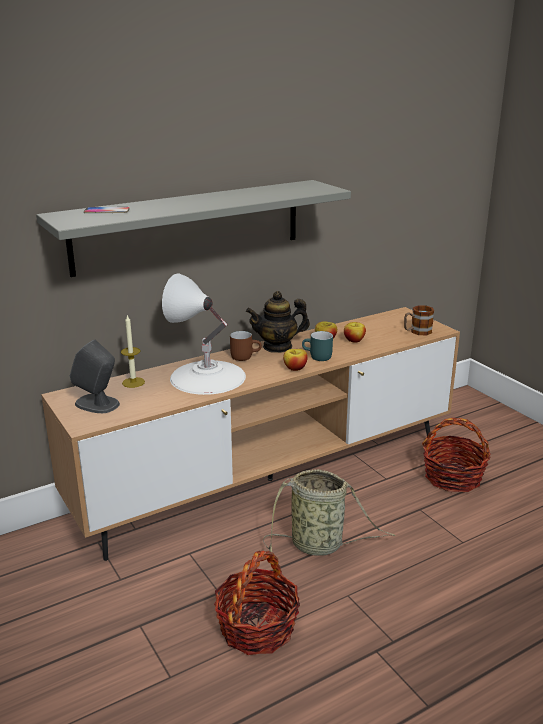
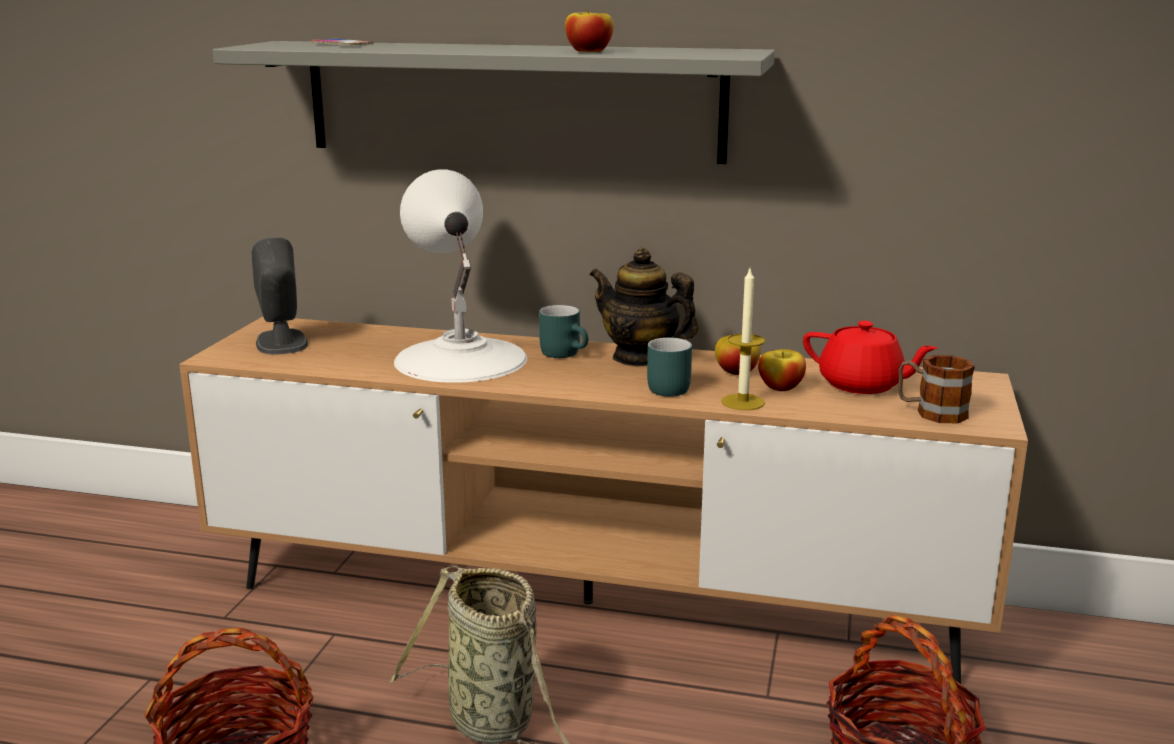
camera: 45 degrees right, 5 degrees down
(133, 382) = (369, 336): candle -> candle (743, 402)
(245, 356) = (566, 353): brown mug -> turquoise mug
(295, 368) = (595, 389): apple -> apple (589, 51)
(376, 329) = (862, 385): none -> red teapot

